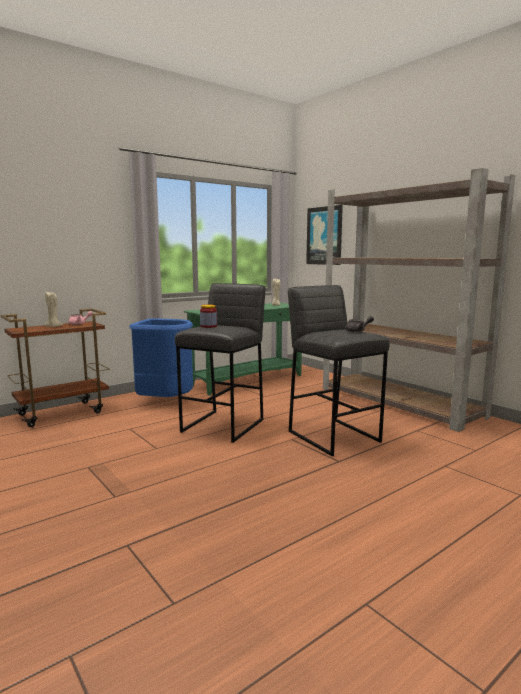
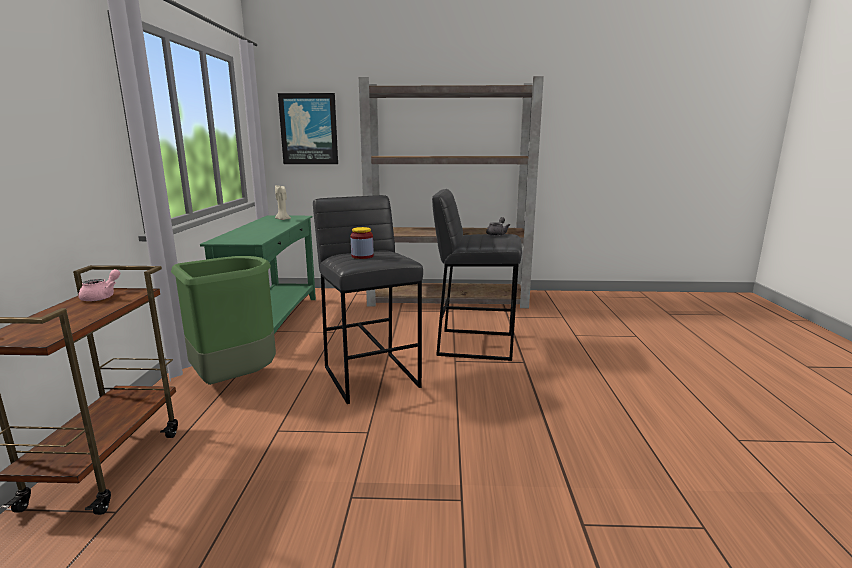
camera: 50 degrees left, 5 degrees up
(53, 326) = (74, 313): beige candle -> none
(165, 401) = (234, 380): blue trash can -> green trash can

